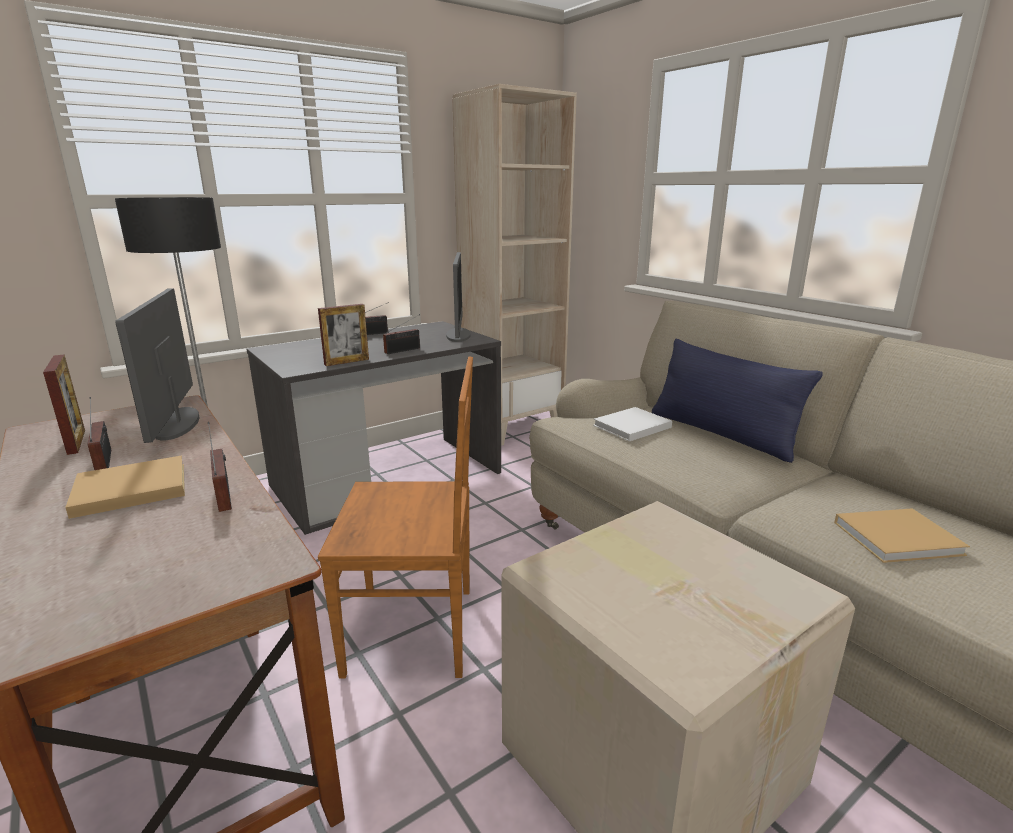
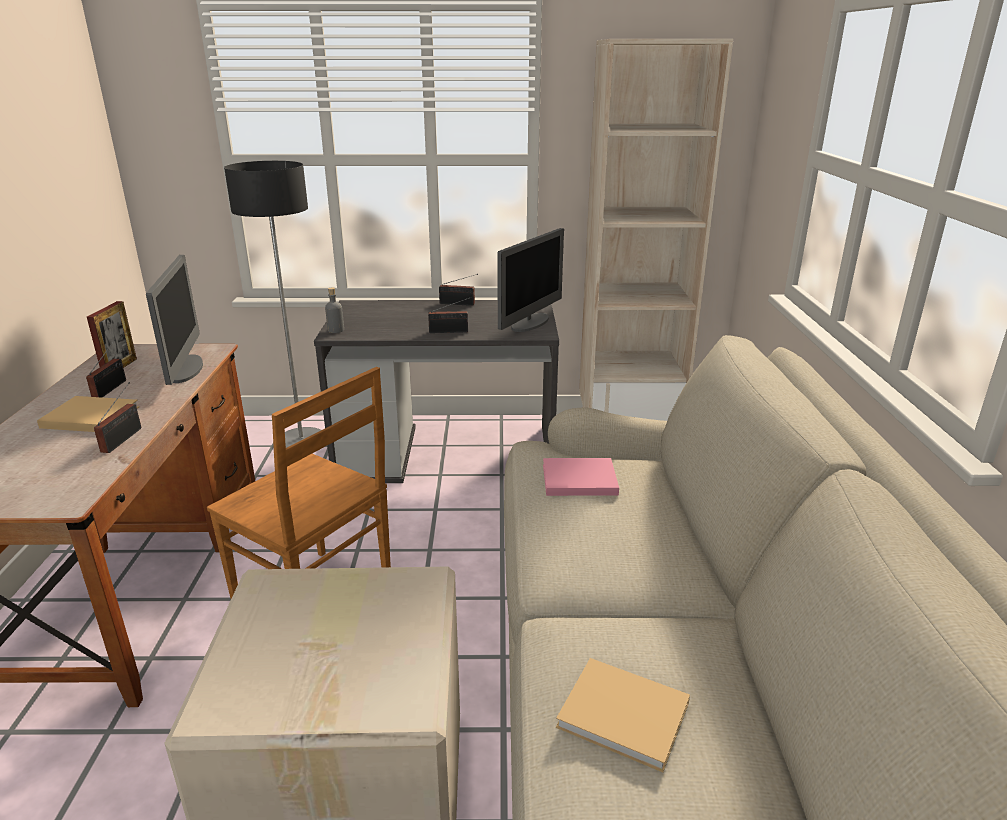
camera: 35 degrees right, 5 degrees up
(176, 424) = (185, 369): monitor -> monitor turned 150 degrees clockwise
(291, 367) = (336, 330): none -> grey bottle
(346, 362) = (384, 334): picture frame -> none
(630, 427) = (576, 479): white book -> pink book
(721, 433) = (668, 522): blue pillow -> none

